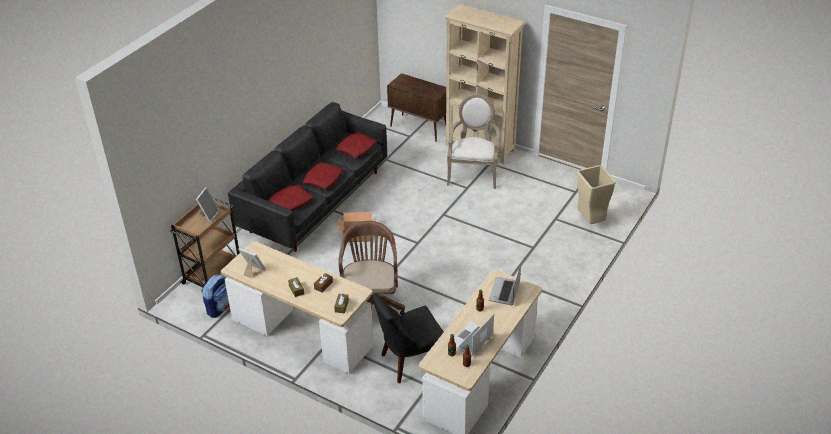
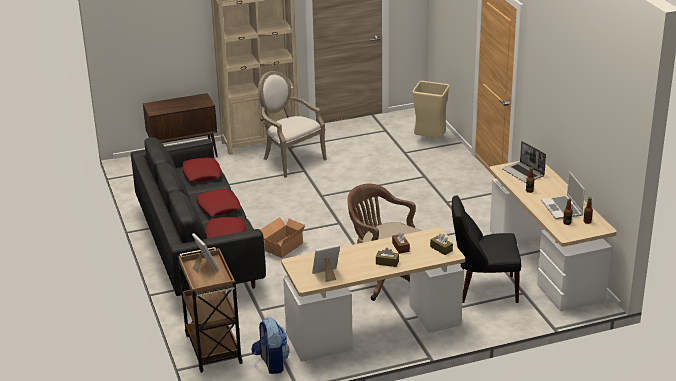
camera: 50 degrees left, 10 degrees down
(410, 361) = (483, 289): black chair -> black chair turned 75 degrees clockwise

